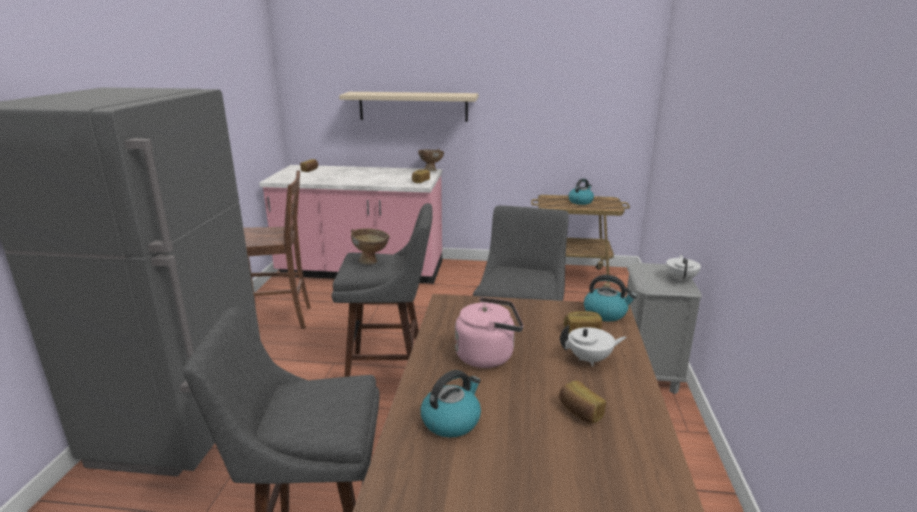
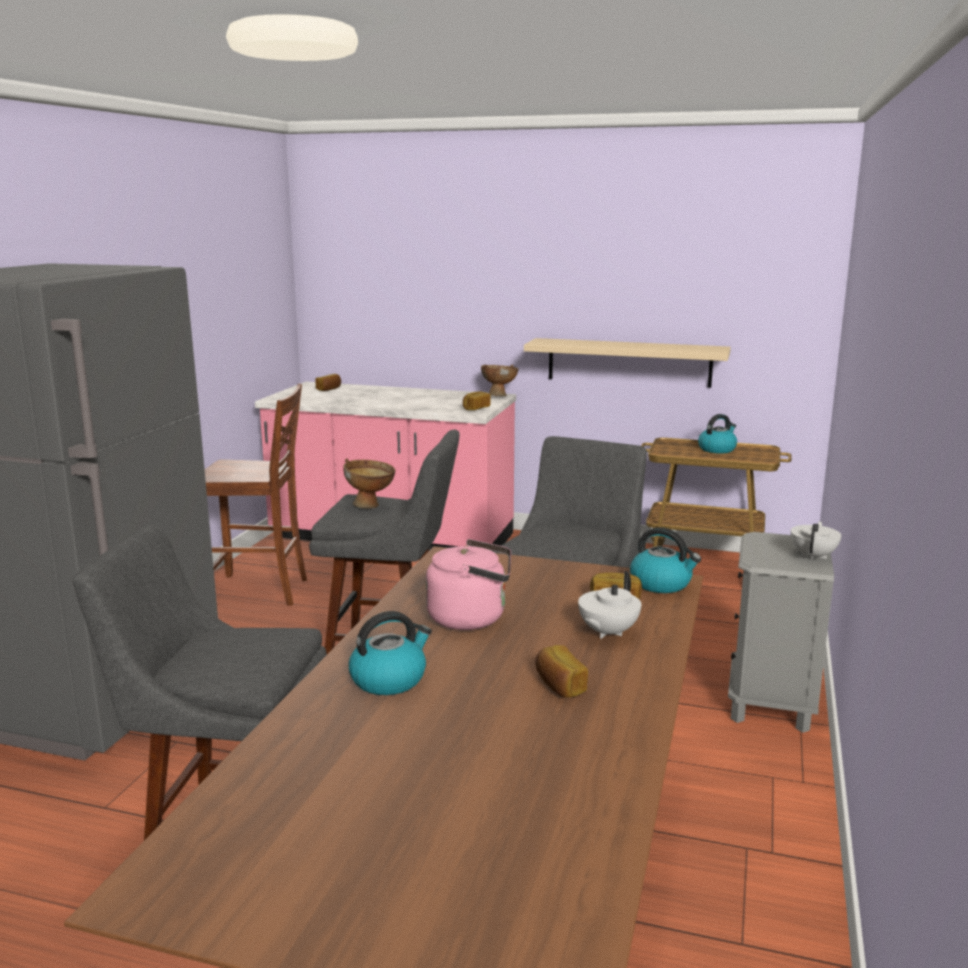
camera: 10 degrees right, 5 degrees down
(413, 106) = (478, 303): beige shelf -> beige shelf (629, 362)
(590, 359) = (607, 632): white teapot -> white teapot turned 120 degrees clockwise

